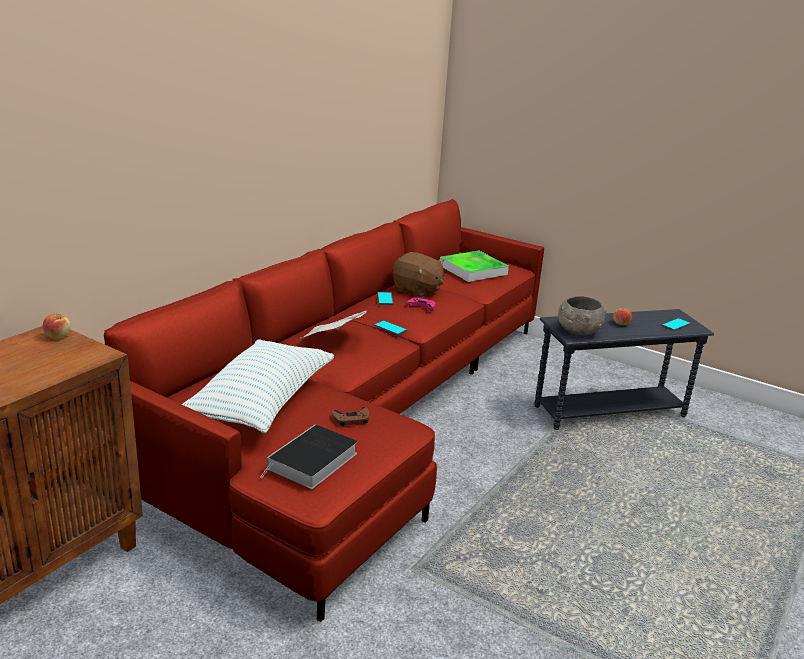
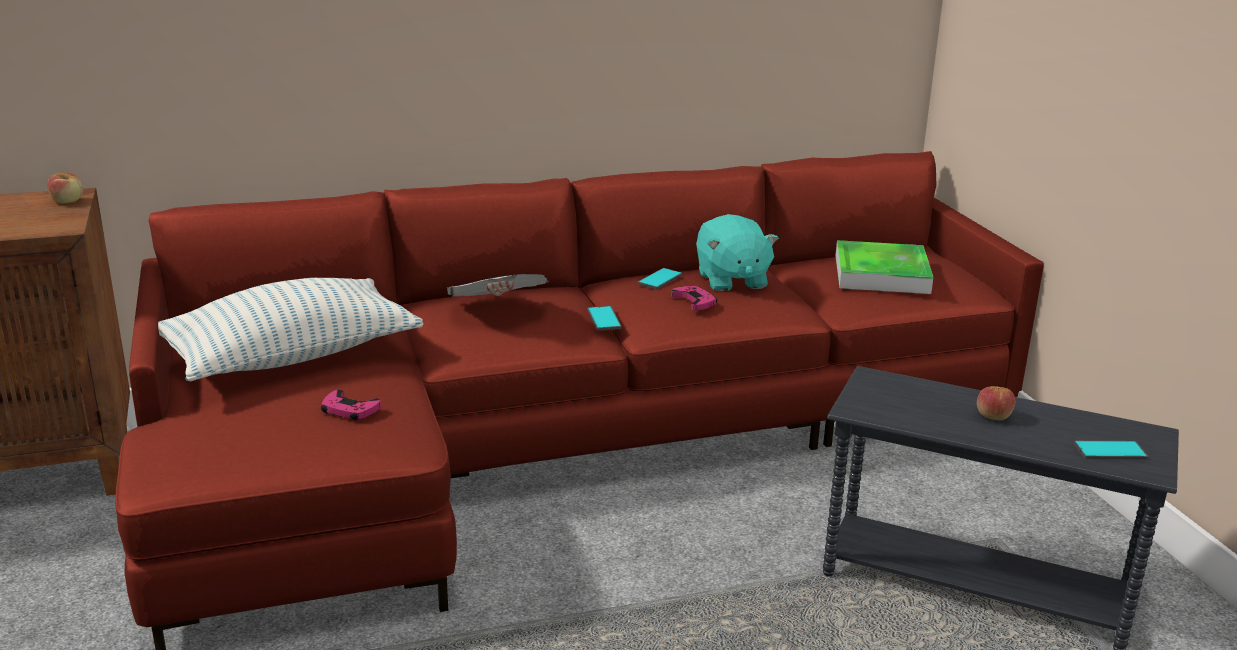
camera: 40 degrees right, 0 degrees up
(312, 462) = (218, 439): book -> none
(351, 419) = (349, 410): brown game controller -> pink game controller
(417, 290) = (731, 280): brown plush toy -> turquoise plush toy
(578, 331) = (883, 403): grey bowl -> none

